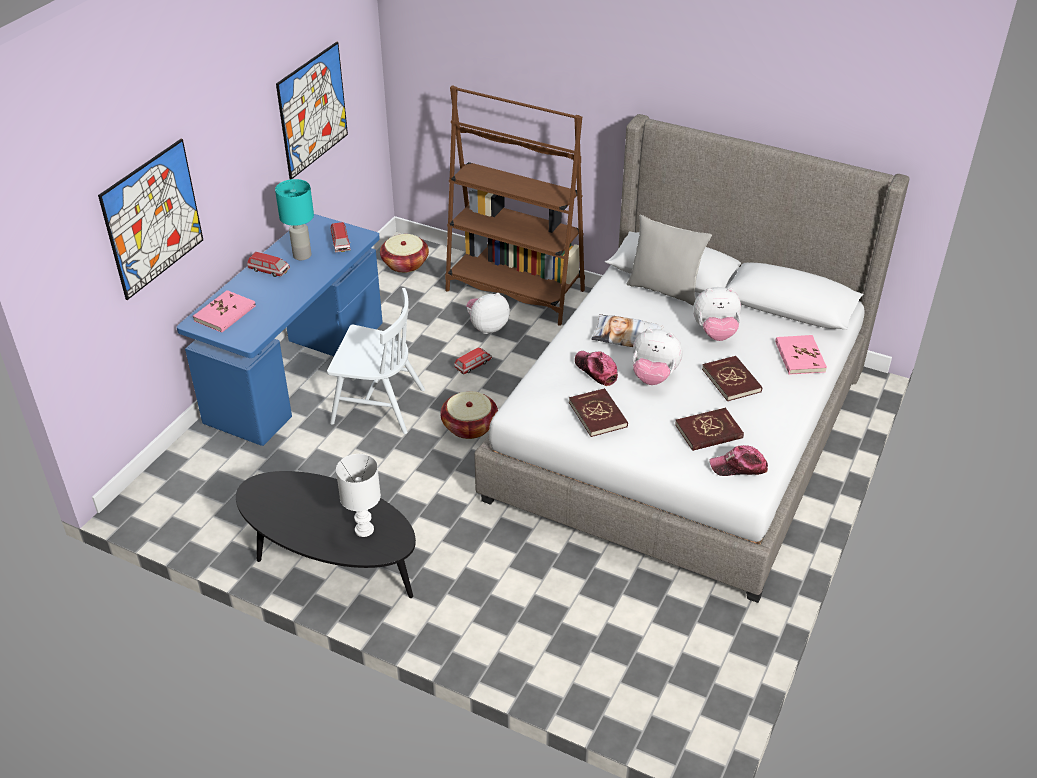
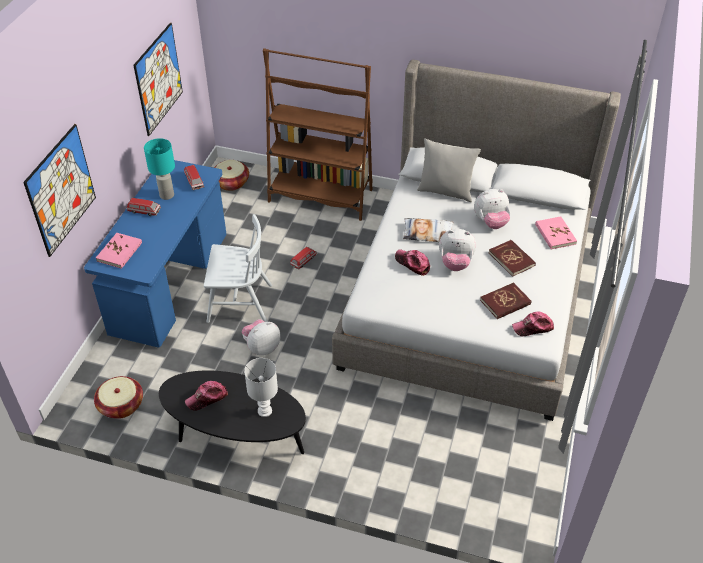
camera: 10 degrees left, 5 degrees up
(295, 505) = (207, 398): none -> cap
(469, 426) = (313, 310): basket -> basket (121, 405)
(487, 327) = (306, 228): plush toy -> plush toy (262, 347)
(598, 414) = (423, 299): red book -> none

